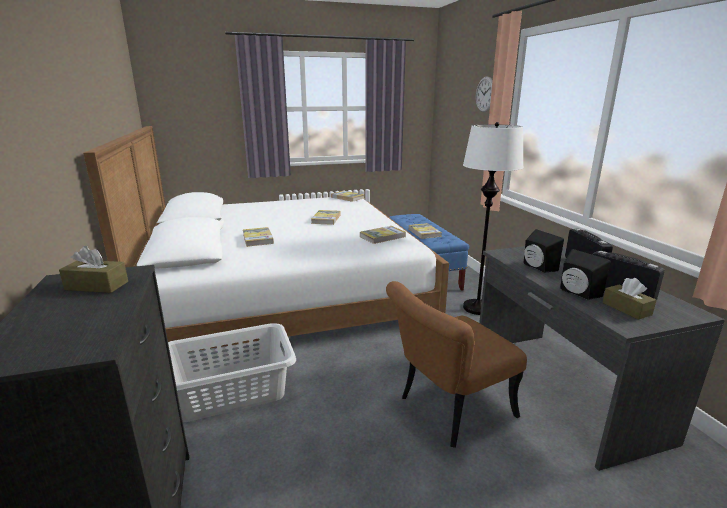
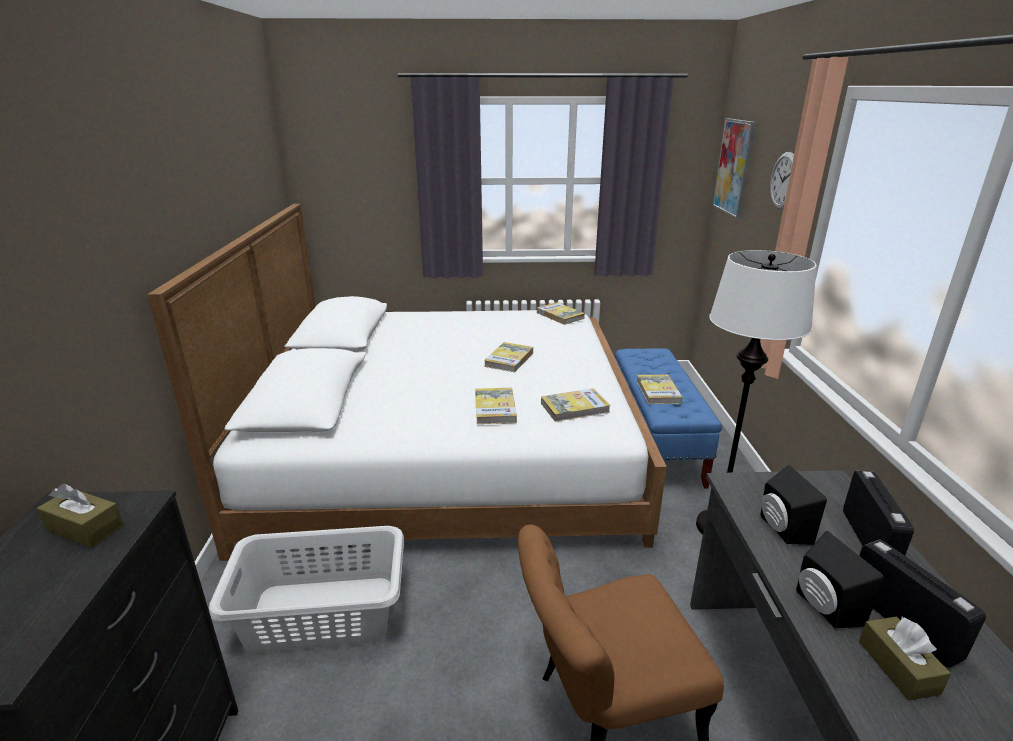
camera: 15 degrees right, 5 degrees up
(258, 239) = (399, 390): book -> book (495, 408)
(447, 95) = (734, 167): none -> picture

